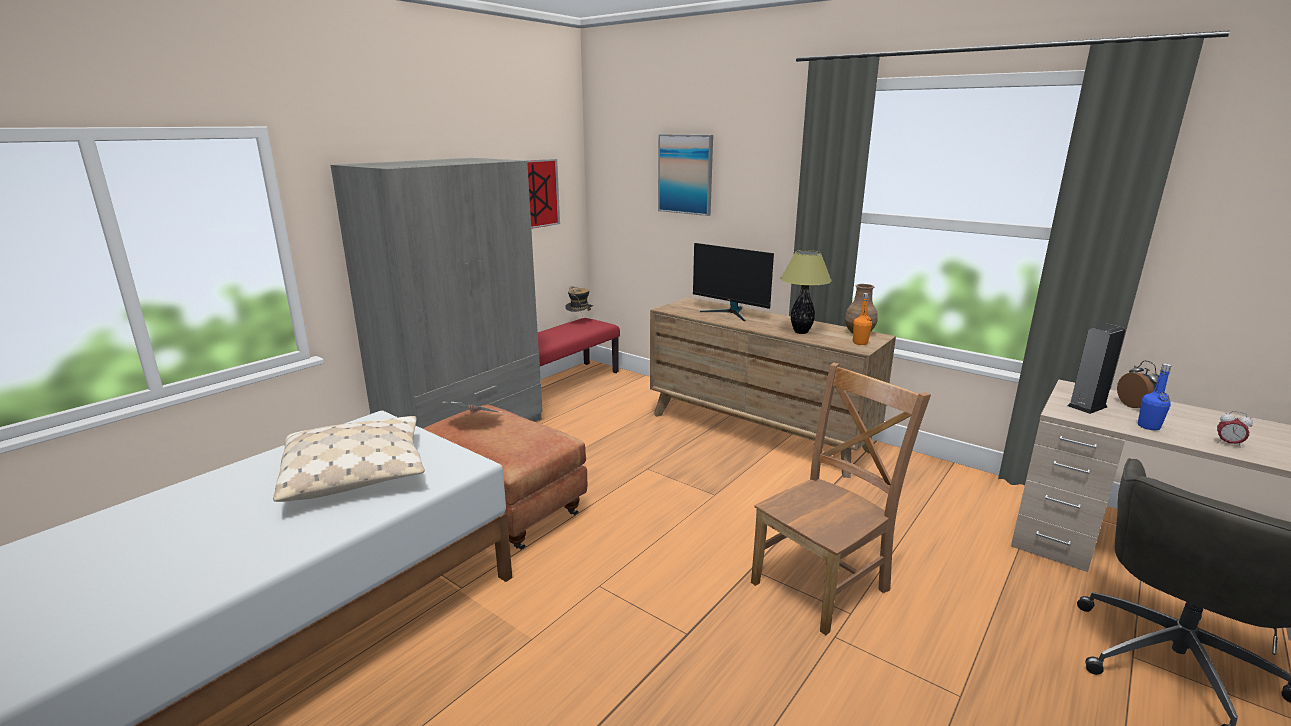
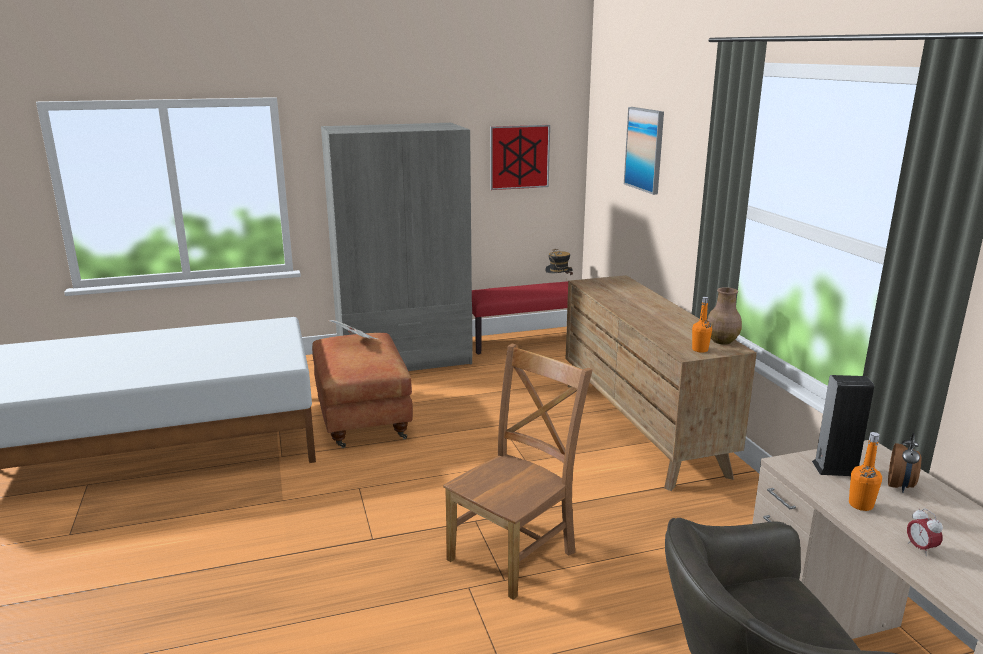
camera: 35 degrees right, 0 degrees up
(356, 472) = (227, 350): beige pillow -> none
(730, 313) = (634, 297): monitor -> none
(801, 332) = (663, 328): table lamp -> none
(823, 584) = (515, 553): brown chair -> brown chair turned 45 degrees counterclockwise
(1148, 426) = (860, 505): blue bottle -> orange bottle

